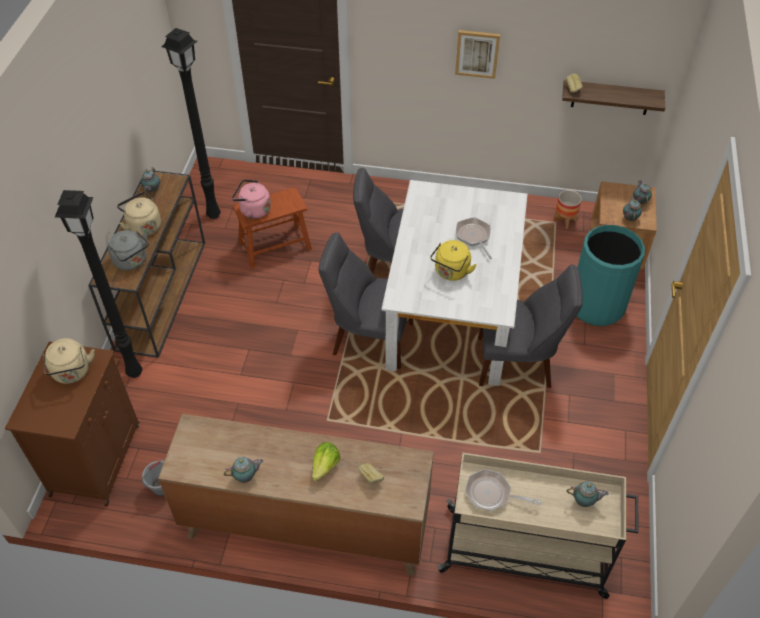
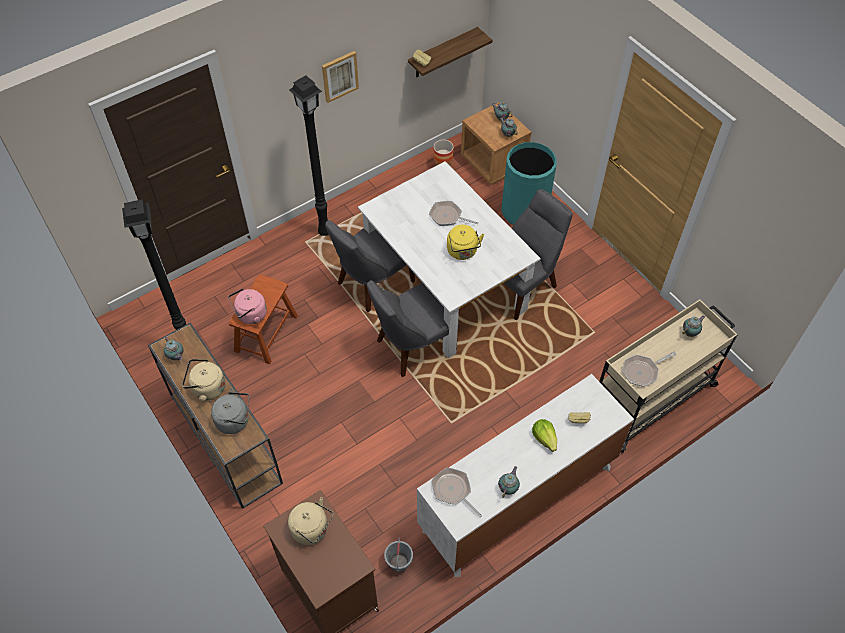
camera: 45 degrees left, 5 degrees up
(134, 371) = (277, 508): black floor lamp -> black floor lamp (323, 232)
(204, 439) = (453, 491): none -> frying pan
(305, 526) = (517, 499): brown dresser -> white dresser

